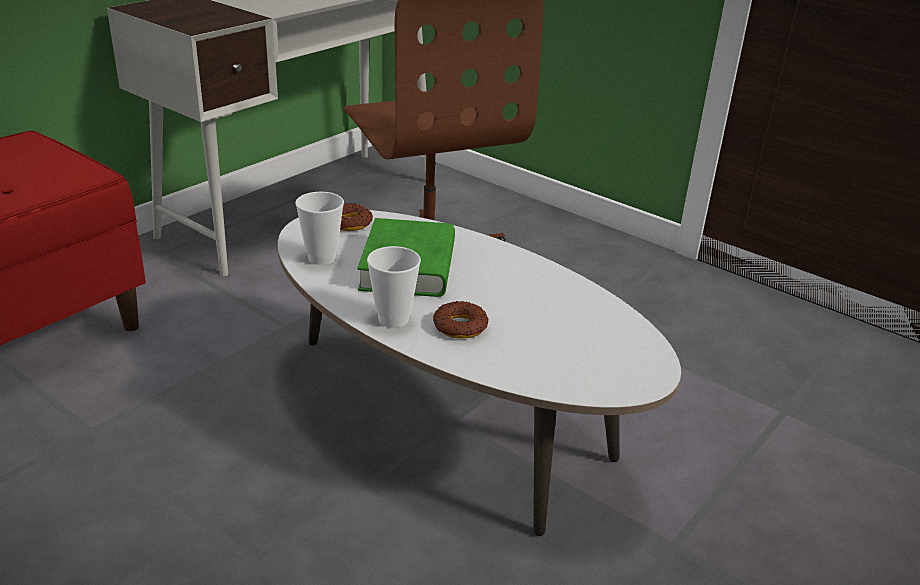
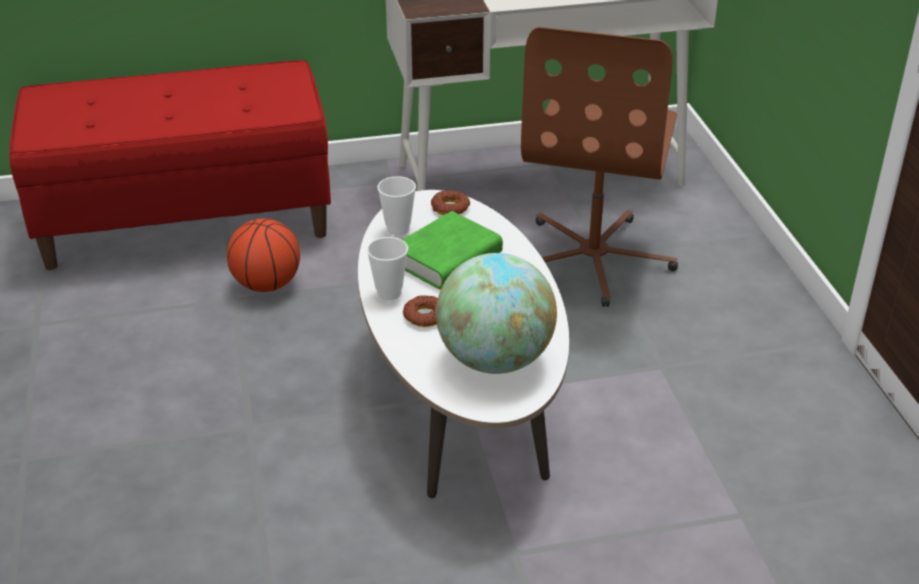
camera: 40 degrees right, 5 degrees up
(117, 400) = (266, 285): none -> basketball
(581, 339) = (495, 359): none -> globe

